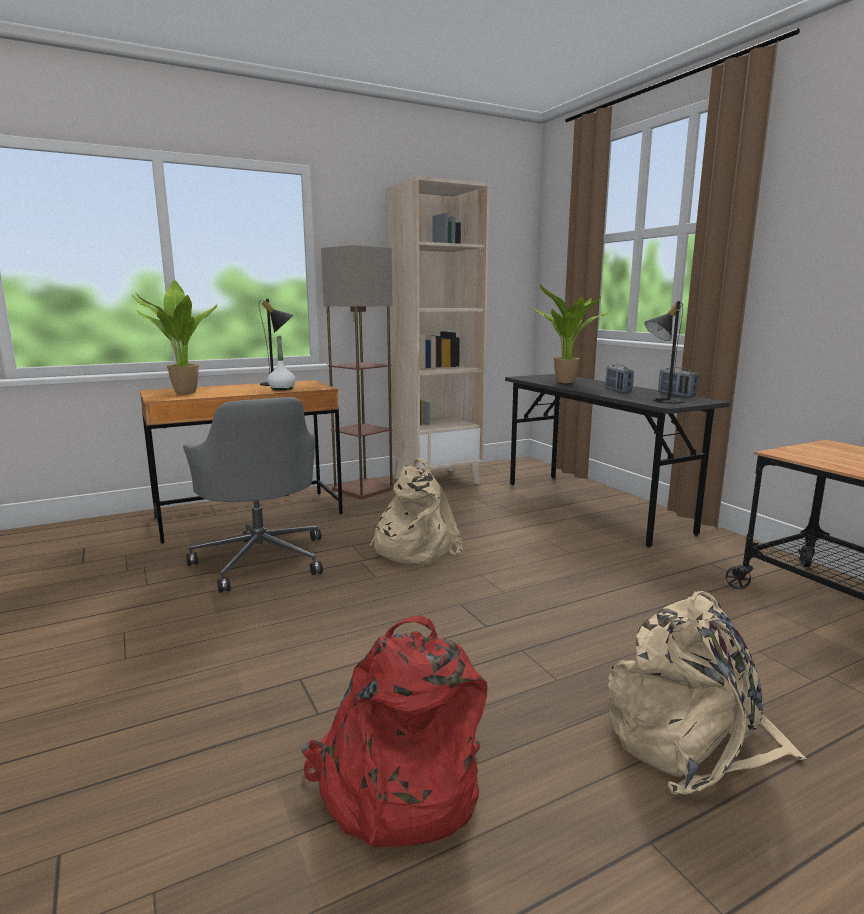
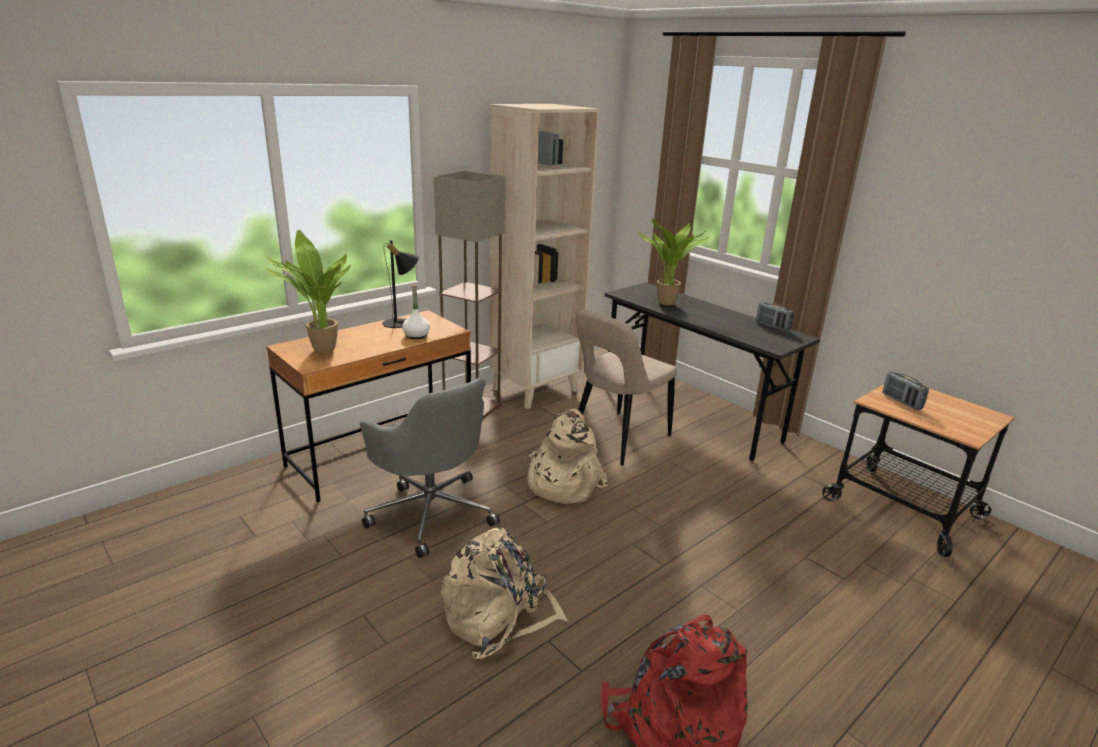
camera: 15 degrees left, 10 degrees up
(498, 521) = (617, 440): none -> beige chair
(618, 390) = (721, 320): radio -> radio (901, 401)
(662, 401) = (767, 340): black table lamp -> none
(691, 740) = (844, 648): beige backpack -> beige backpack (499, 617)

